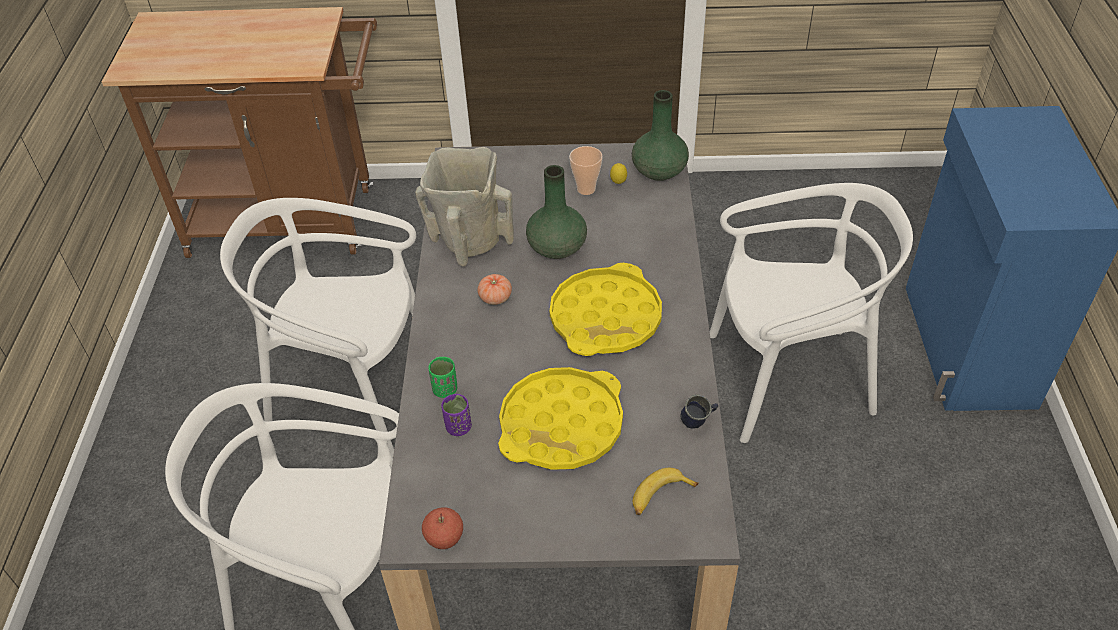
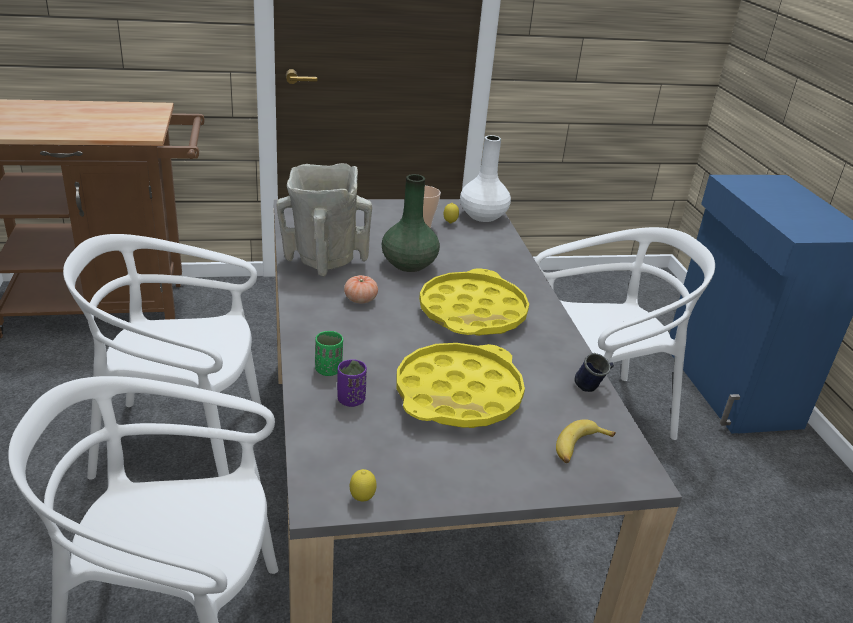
camera: 15 degrees left, 15 degrees down
(444, 539) = (362, 499): apple -> lemon
(658, 171) = (482, 216): green vase -> white vase

